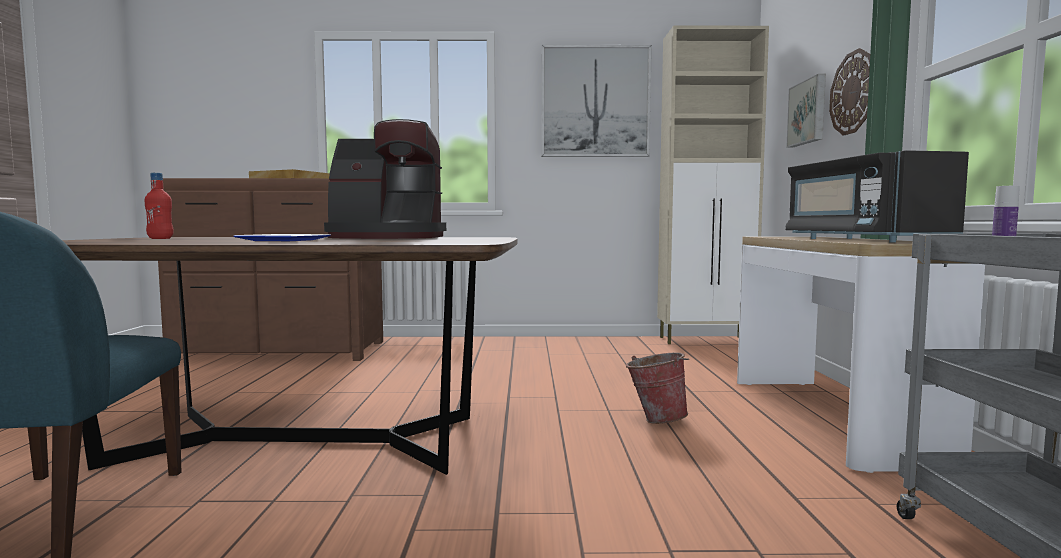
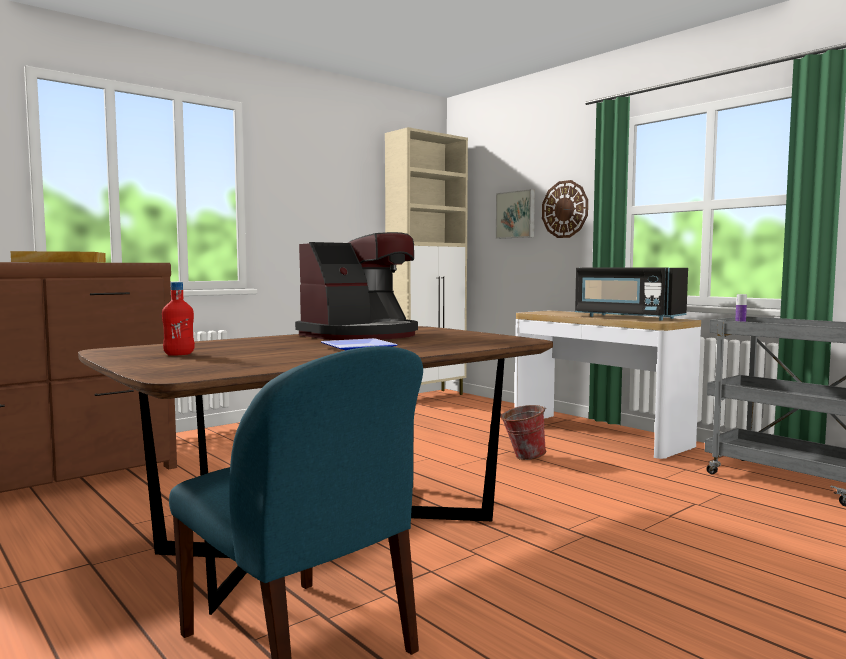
camera: 40 degrees left, 0 degrees up
(595, 102) = (333, 183): picture -> none

